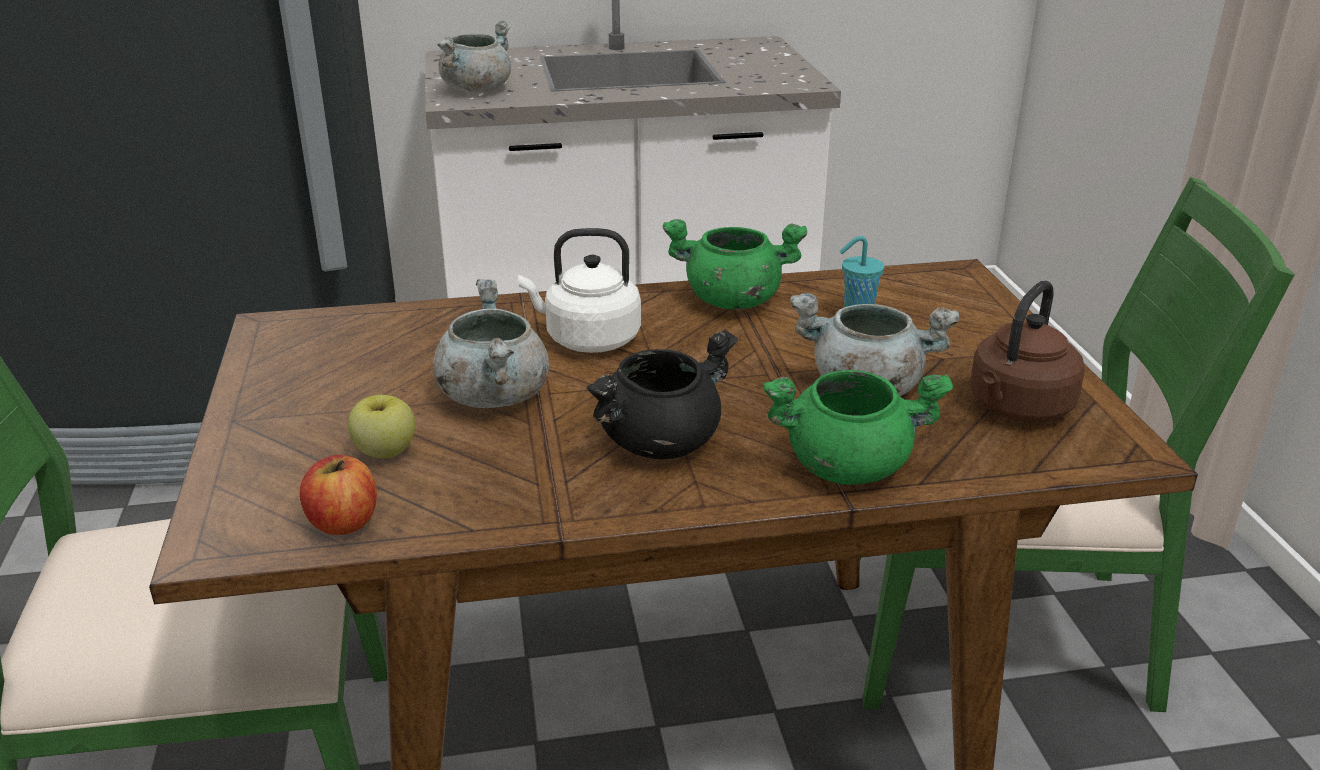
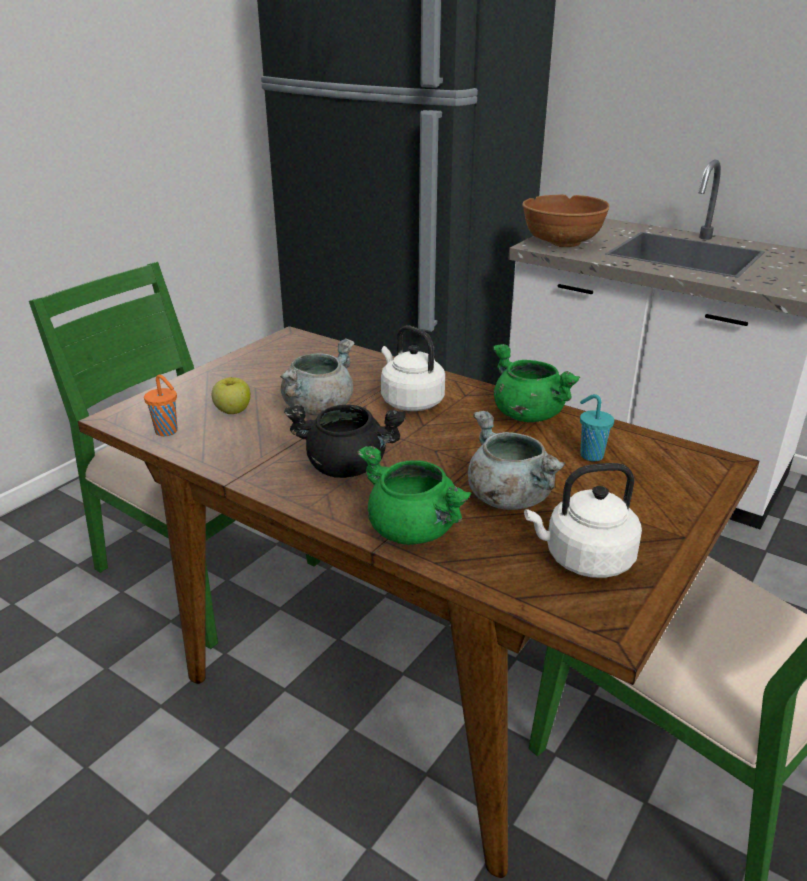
camera: 45 degrees right, 0 degrees up
(343, 522) = (167, 432): apple -> orange cup
(476, 89) = (561, 242): grey cooking pot -> brown bowl
(1017, 408) = (584, 559): brown kettle -> white kettle

